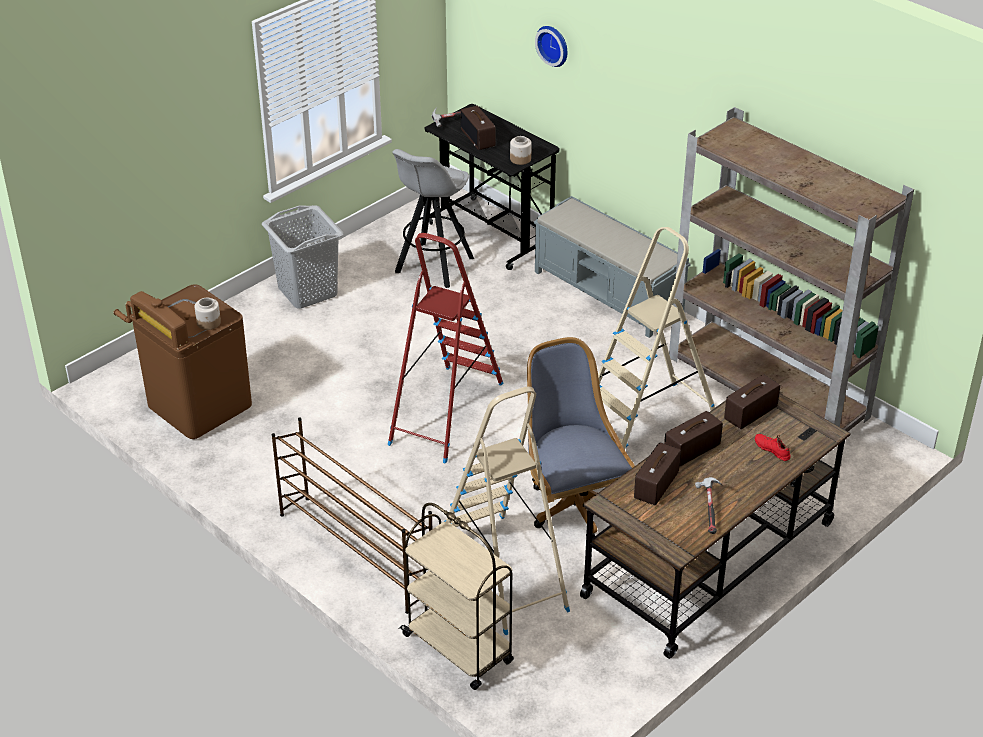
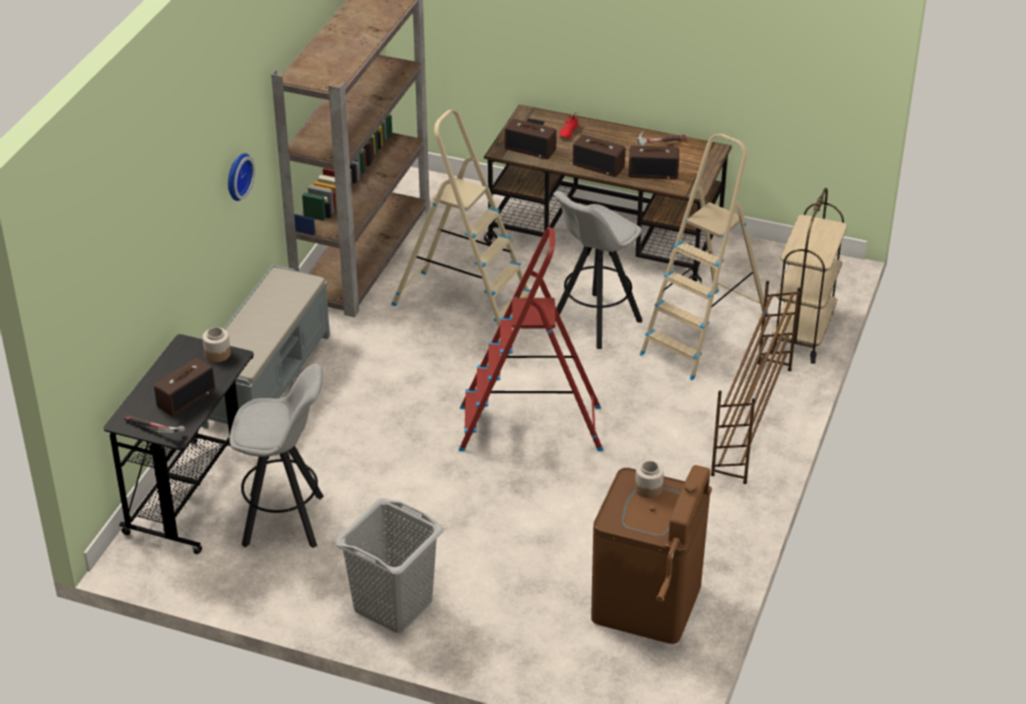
camera: 115 degrees left, 0 degrees up
(554, 45) = (149, 237): wall clock -> wall clock (237, 176)
(571, 502) = (594, 321): blue office chair -> grey stool

